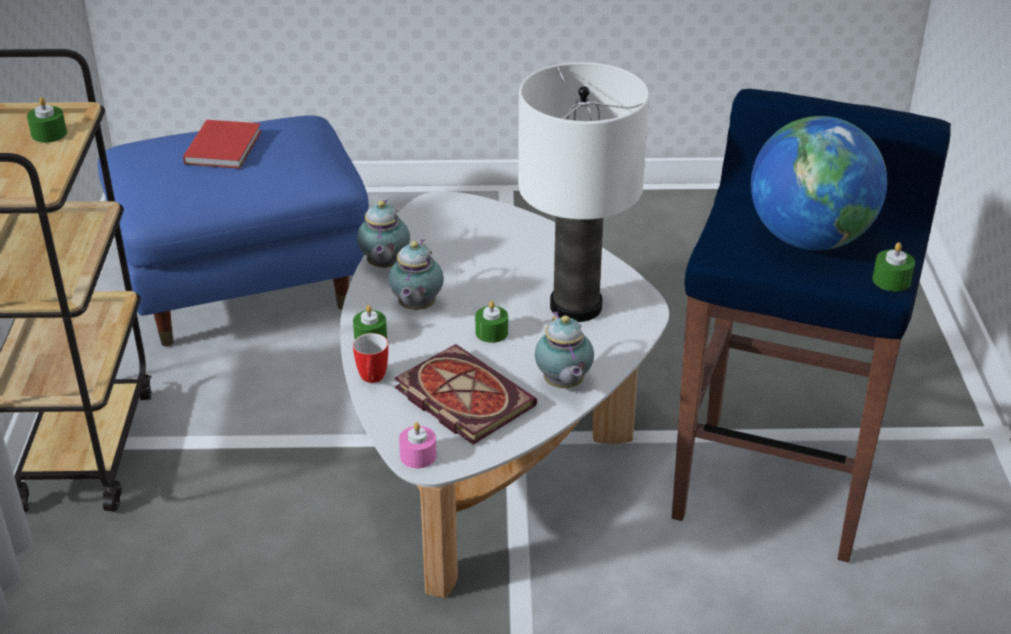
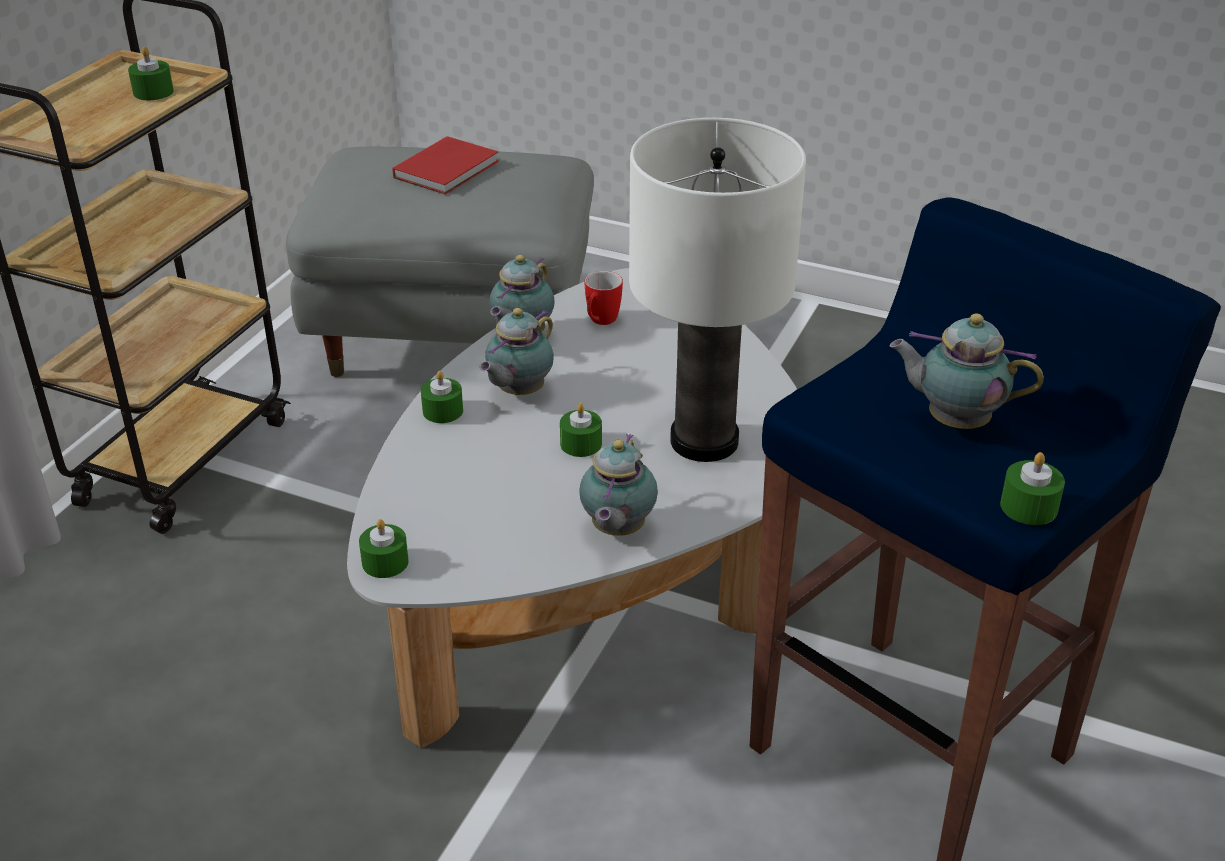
camera: 25 degrees right, 0 degrees up
(247, 288) = (456, 337): blue ottoman -> grey ottoman
(372, 380) = (405, 460): mug -> mug (600, 322)
(418, 456) = (385, 562): pink candle -> green candle
(460, 397) = (485, 509): book -> none
(809, 239) = (953, 421): globe -> teapot

